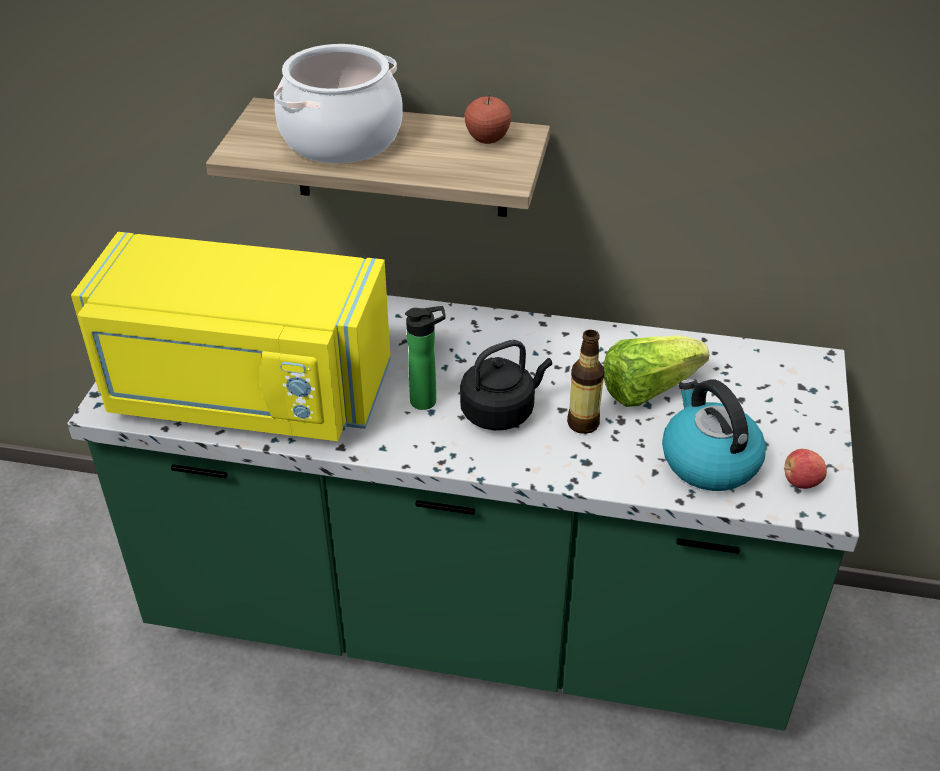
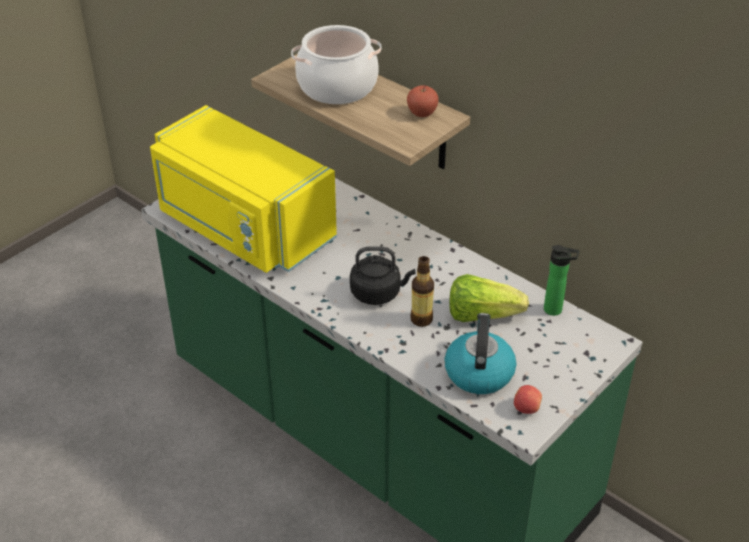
camera: 30 degrees right, 0 degrees up
(427, 401) = (341, 270): bottle -> bottle (555, 310)

